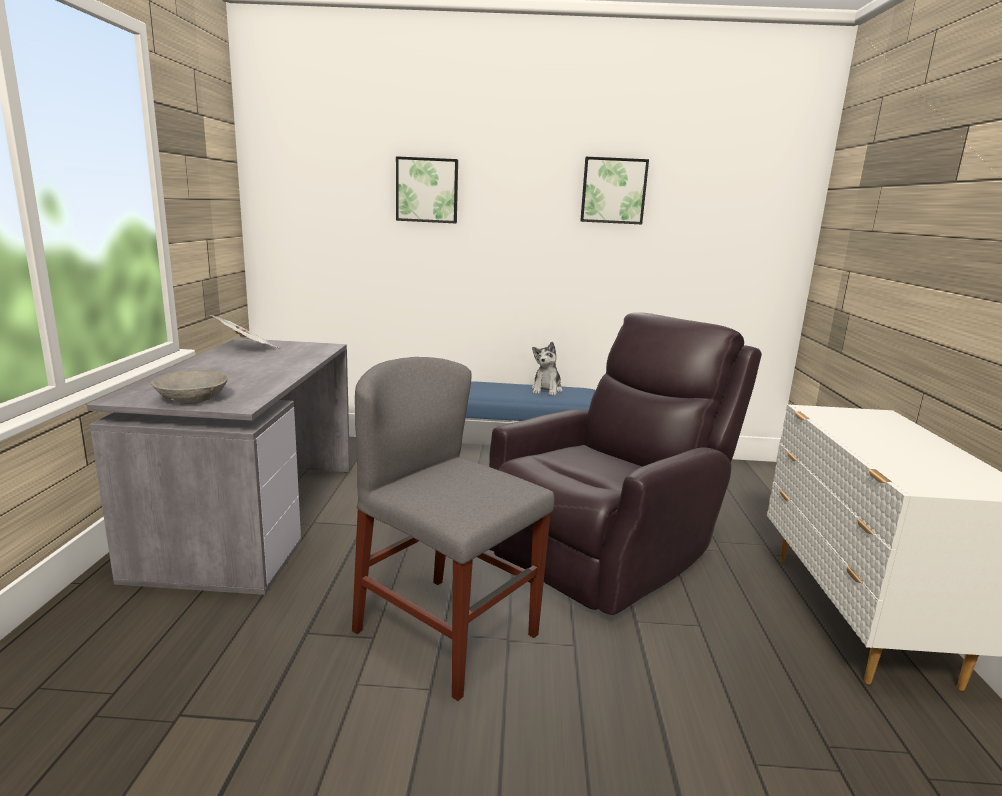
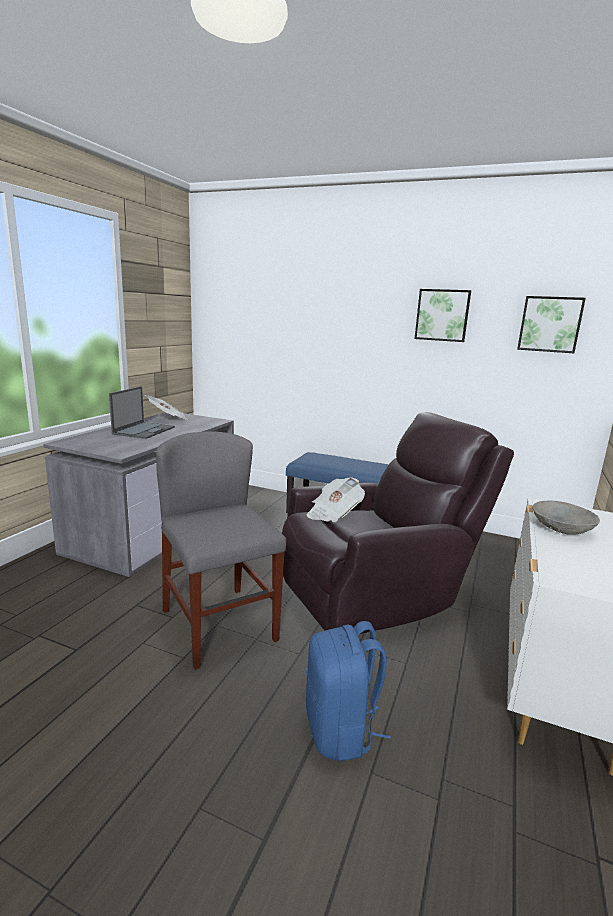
camera: 20 degrees right, 0 degrees up
(192, 399) = (99, 446): grey bowl -> grey bowl (560, 528)
(233, 369) = (144, 430): none -> laptop
(427, 190) = (306, 314): picture -> picture (549, 324)
(546, 390) = (377, 467): plush toy -> none
(556, 455) = (333, 514): none -> newspaper
(688, 725) = (340, 730): none -> blue backpack

